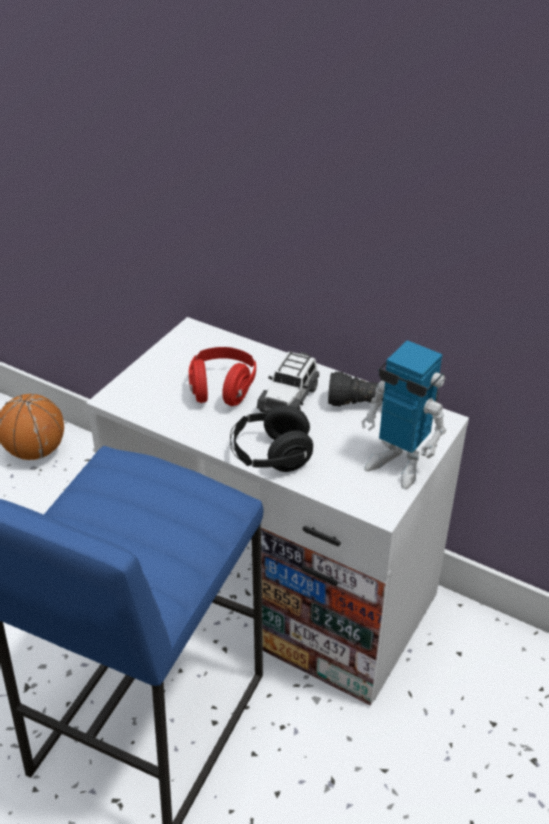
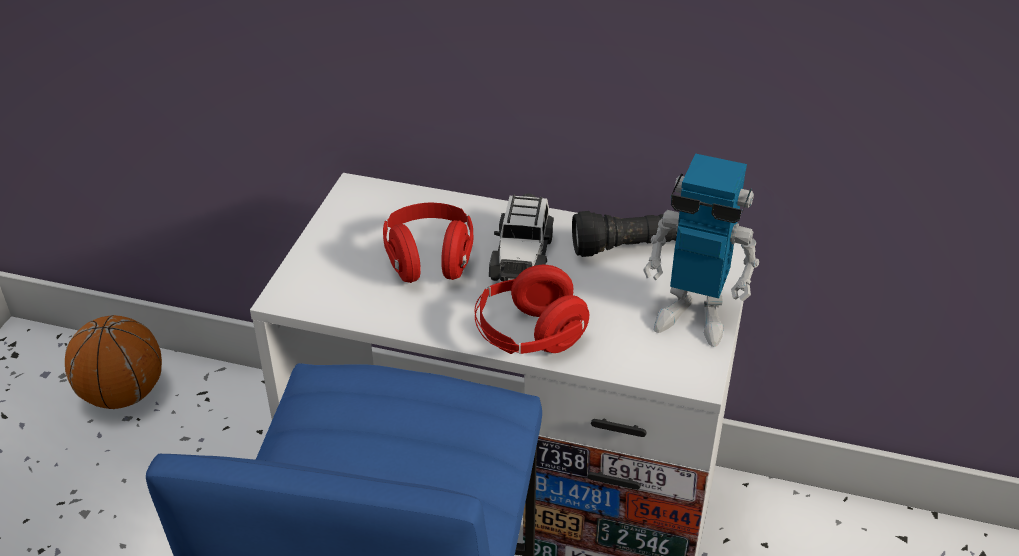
camera: 15 degrees left, 0 degrees up
(271, 456) = (529, 336): black headphones -> red headphones

